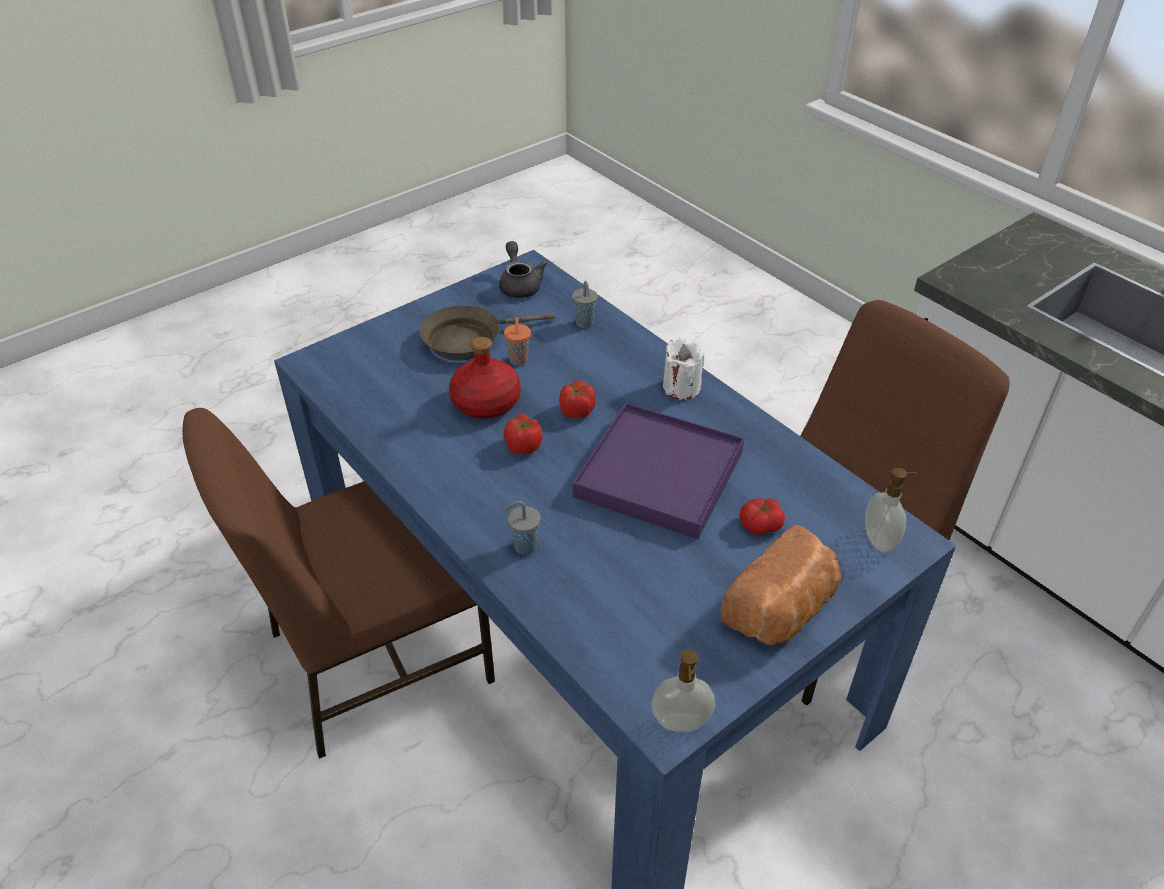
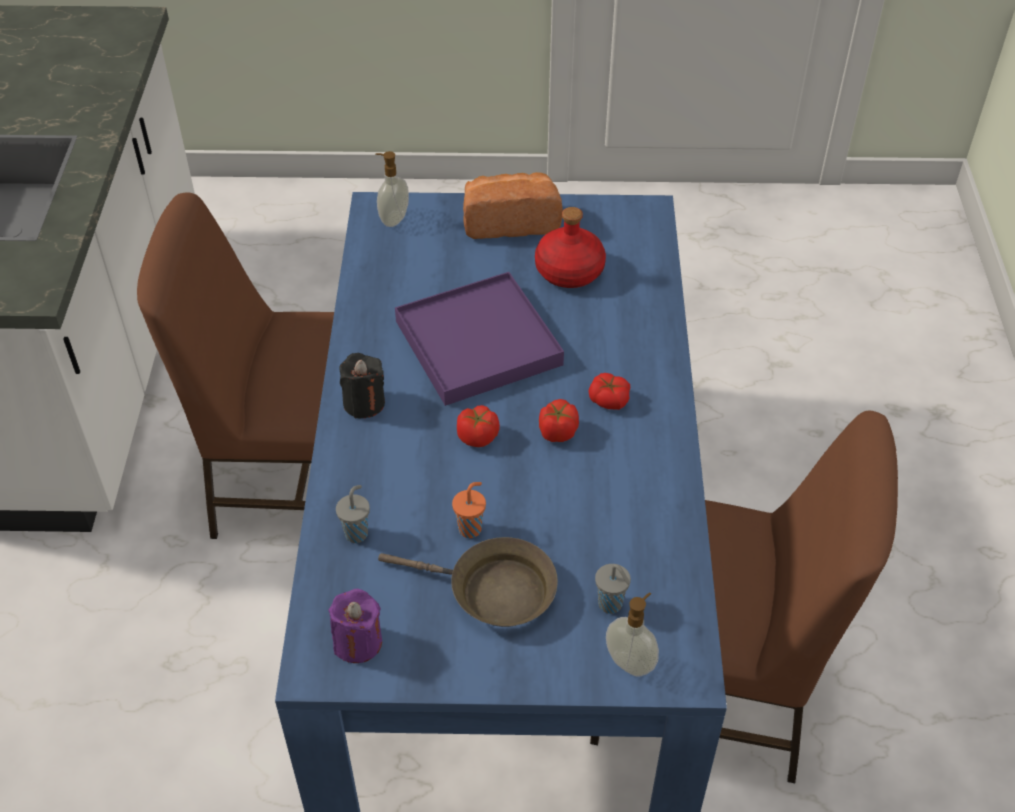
camera: 140 degrees left, 5 degrees up
(487, 402) = (547, 497): red bottle -> red bottle (568, 271)
(520, 285) = (358, 642): grey teapot -> purple candle
(524, 546) = (636, 351): grey cup -> grey cup (611, 605)
(681, 388) = (364, 403): white candle -> black candle
(681, 724) = (639, 207): soap dispenser -> soap dispenser (630, 662)
(760, 524) = (454, 270): tomato -> tomato (609, 399)

